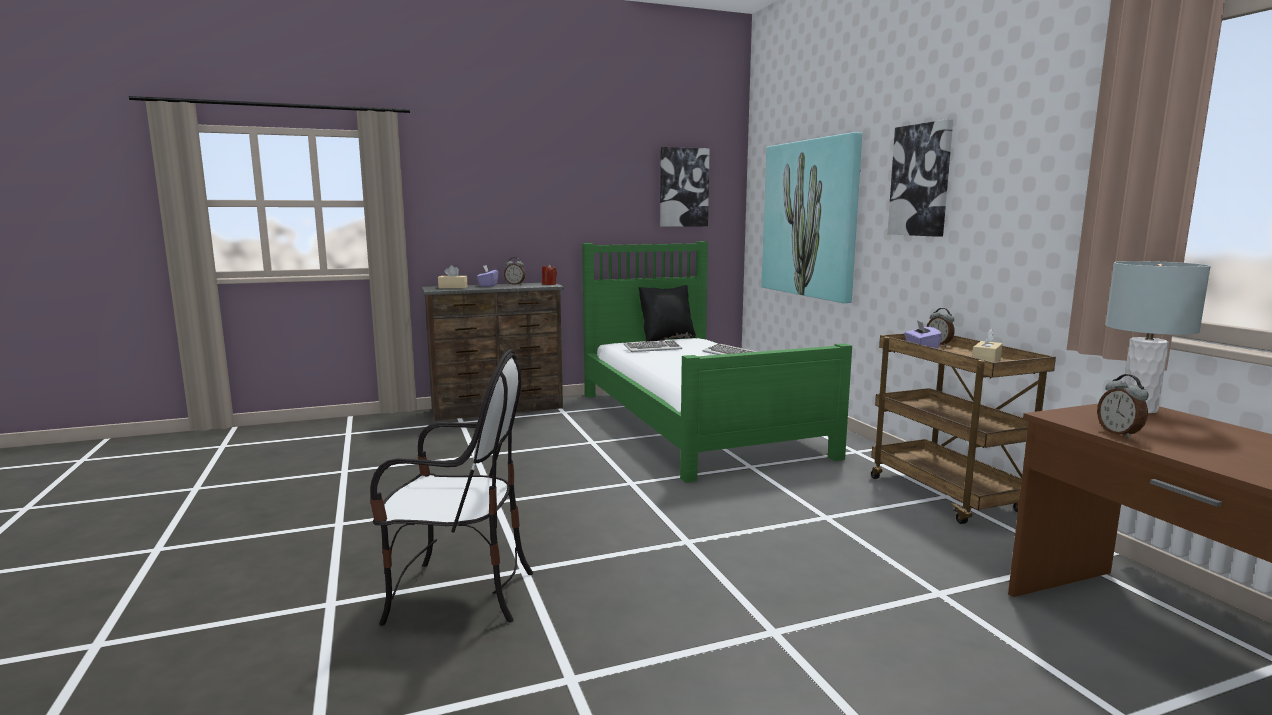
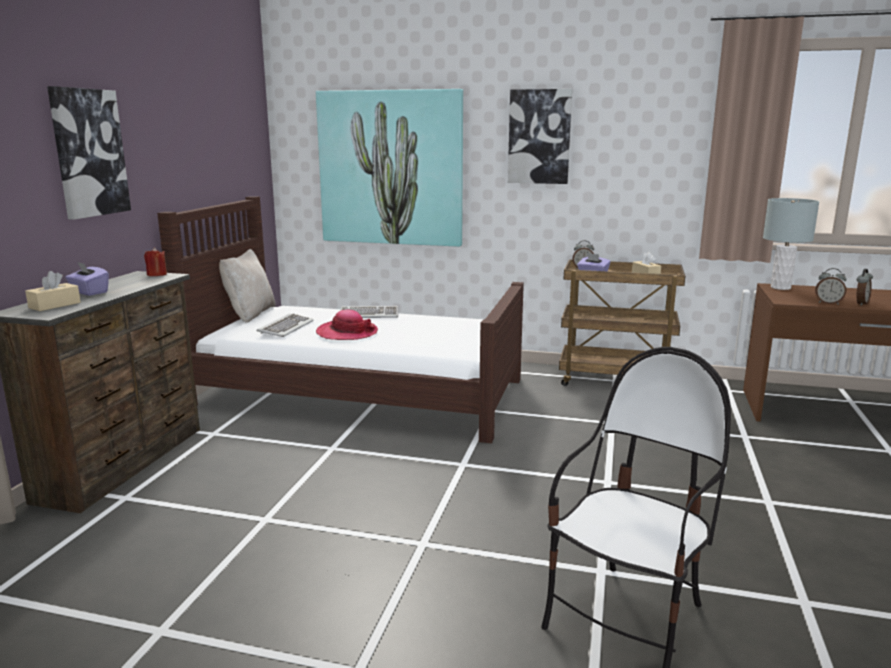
camera: 55 degrees left, 5 degrees up
(515, 284) = (113, 283): alarm clock -> alarm clock (860, 303)
(666, 339) = (250, 314): black pillow -> beige pillow
(675, 360) = (347, 333): none -> hat
(683, 187) = (229, 134): picture -> picture (89, 153)
(694, 422) = (358, 393): green bed -> brown bed

